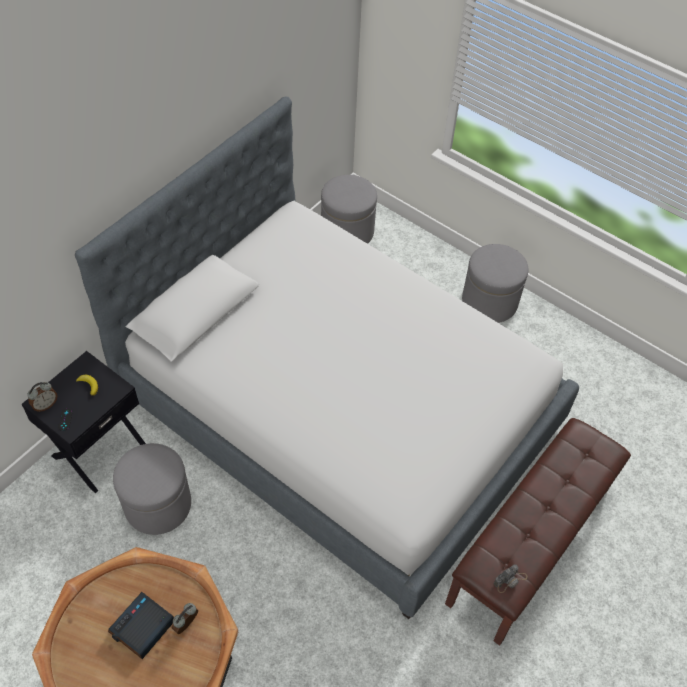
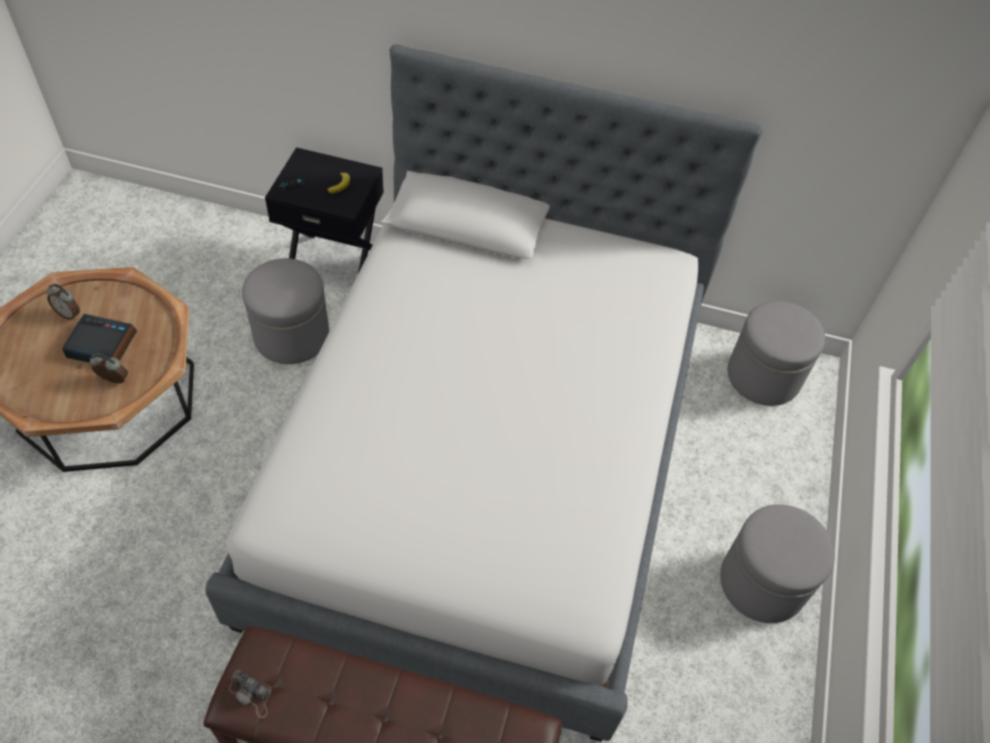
camera: 65 degrees right, 0 degrees up
(45, 405) = (302, 163): alarm clock -> alarm clock (69, 314)

